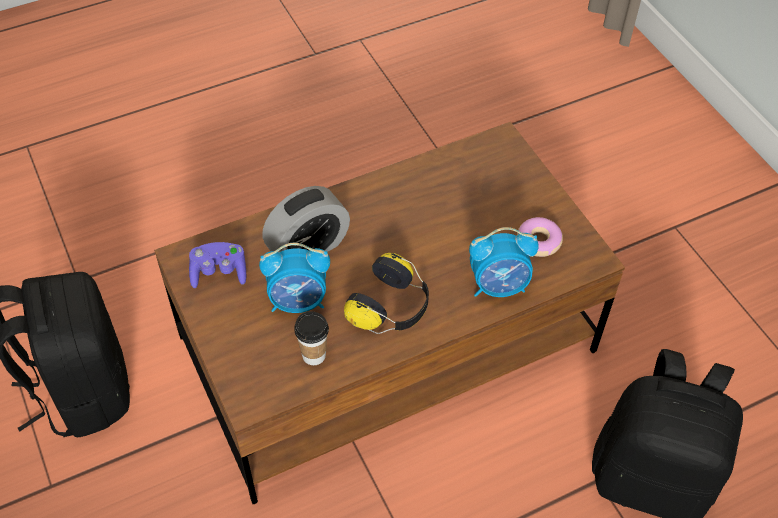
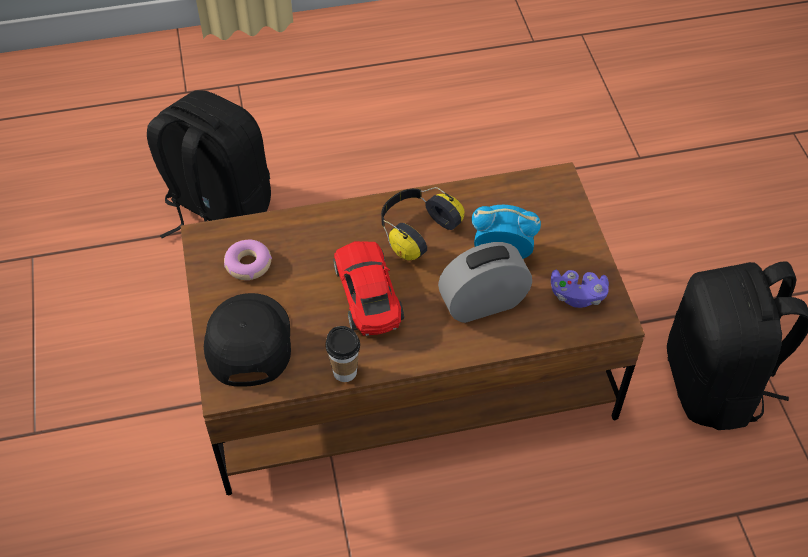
camera: 165 degrees left, 0 degrees up
(314, 355) = (497, 204): cup -> cup (345, 372)
(416, 235) = (368, 295): none -> red toy car
(499, 286) = (308, 230): alarm clock -> none
(505, 177) = (246, 341): none -> black cap

